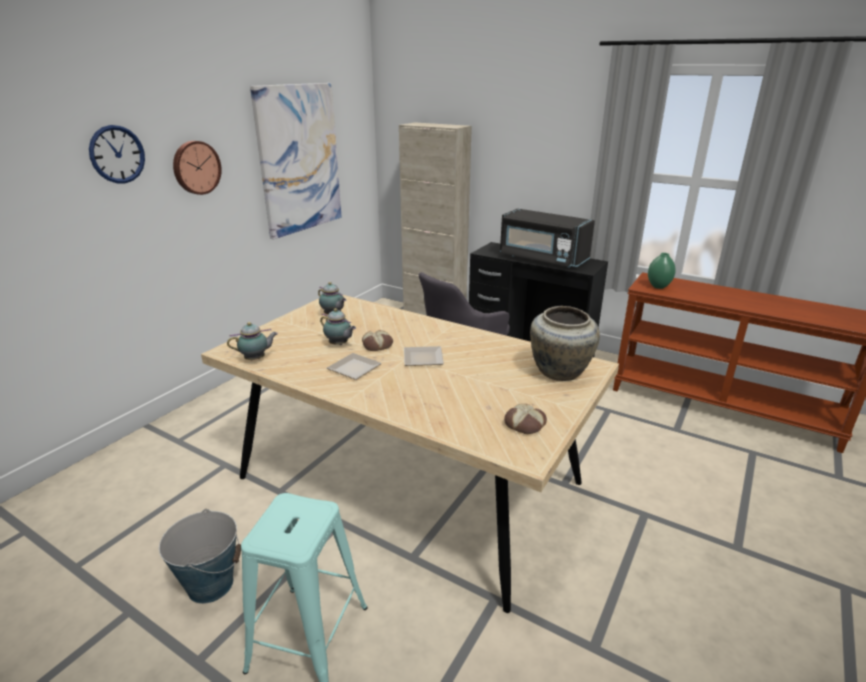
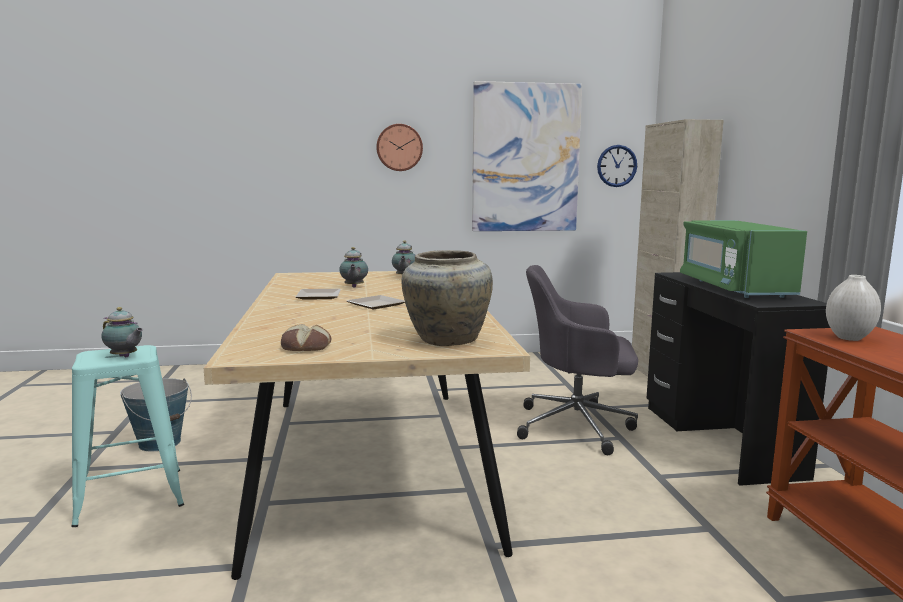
camera: 50 degrees right, 15 degrees down
(117, 154) = (329, 126): wall clock -> wall clock (617, 166)
(256, 359) = (289, 280): teapot -> teapot (125, 357)
(377, 345) = (375, 293): bread -> none
(542, 259) = (733, 288): black microwave -> green microwave
(658, 286) = (849, 338): green vase -> white vase

